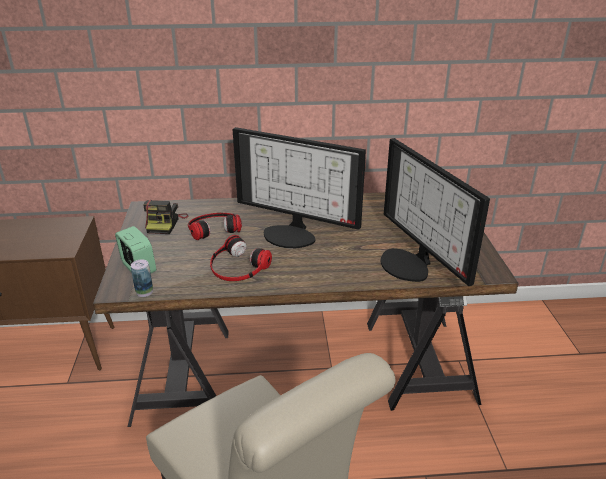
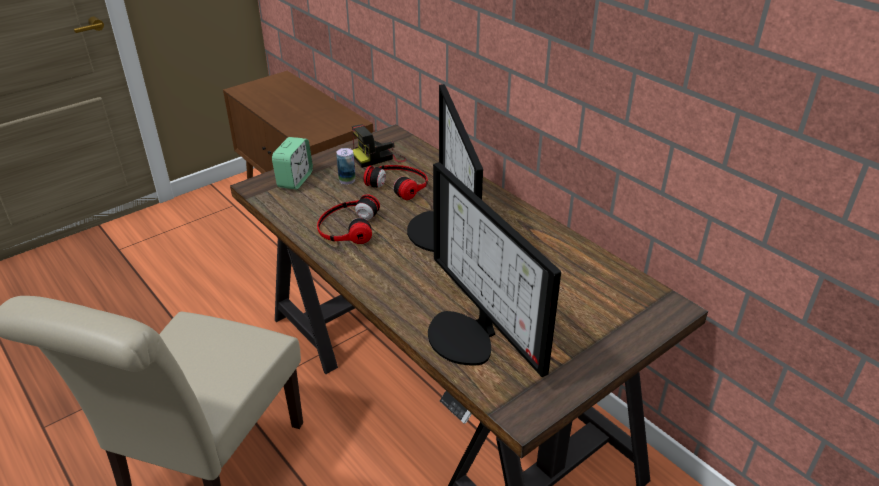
camera: 55 degrees right, 5 degrees up
(144, 292) = (264, 199): can -> can (347, 180)
(410, 264) = (468, 336): monitor -> monitor turned 60 degrees counterclockwise

